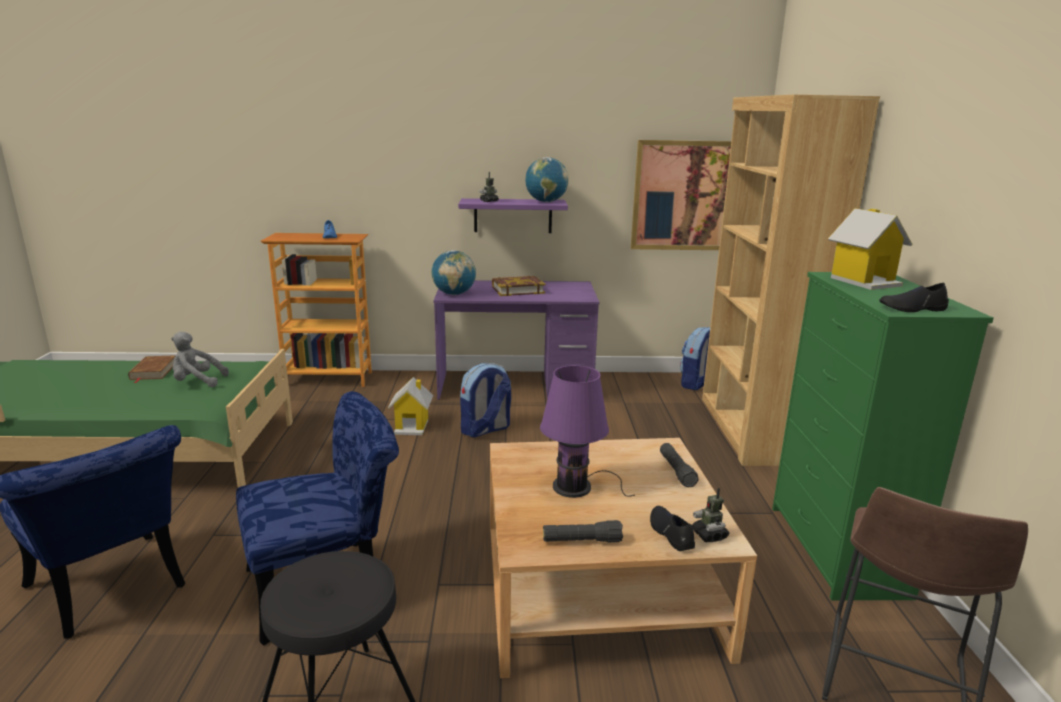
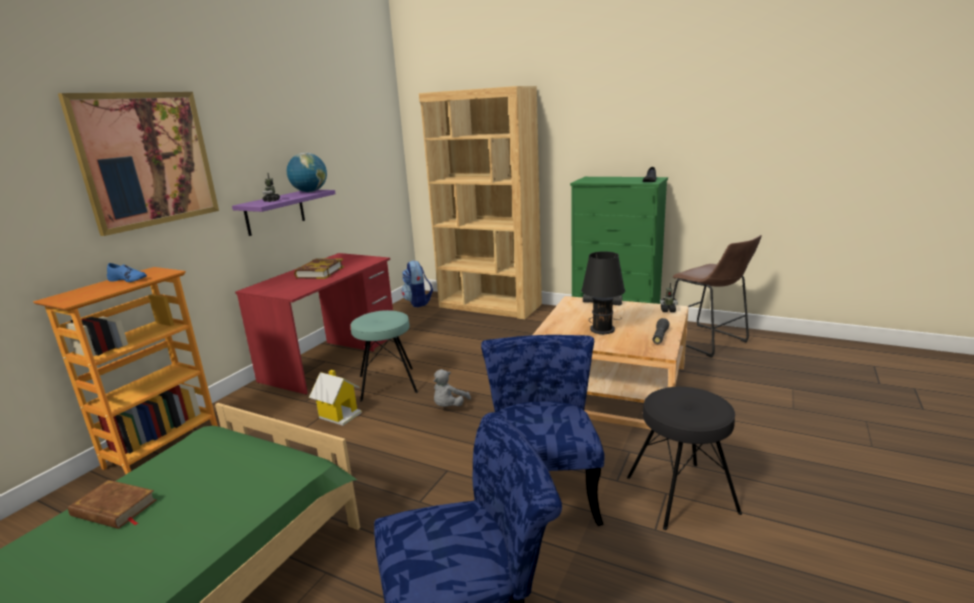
camera: 60 degrees left, 0 degrees up
(197, 382) = (210, 472): grey plush toy -> grey plush toy (449, 406)
(454, 294) = (290, 291): globe -> none
(485, 430) = (387, 384): backpack -> turquoise stool
(515, 386) = (332, 358): purple desk -> red desk
(576, 486) = (602, 328): purple table lamp -> black table lamp
(670, 533) = (662, 317): black shoe -> none
(686, 196) = (373, 170): picture -> picture (147, 159)
(863, 281) = (598, 180): toy house -> none

